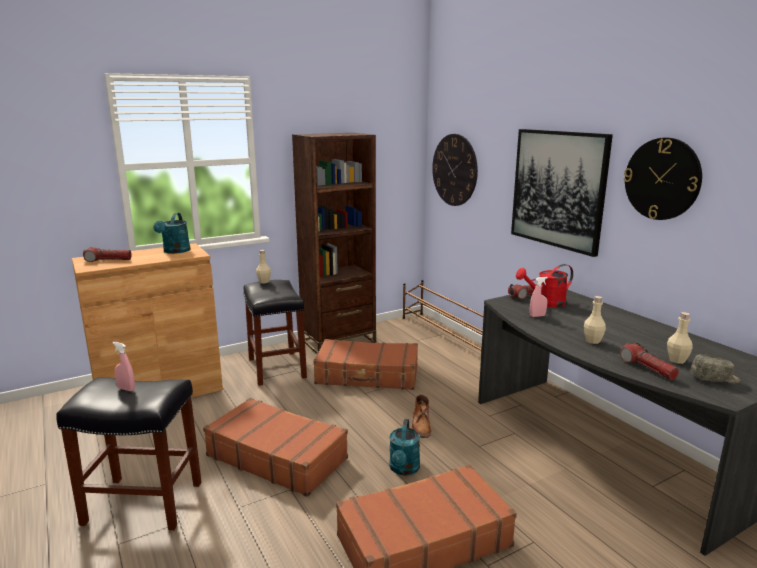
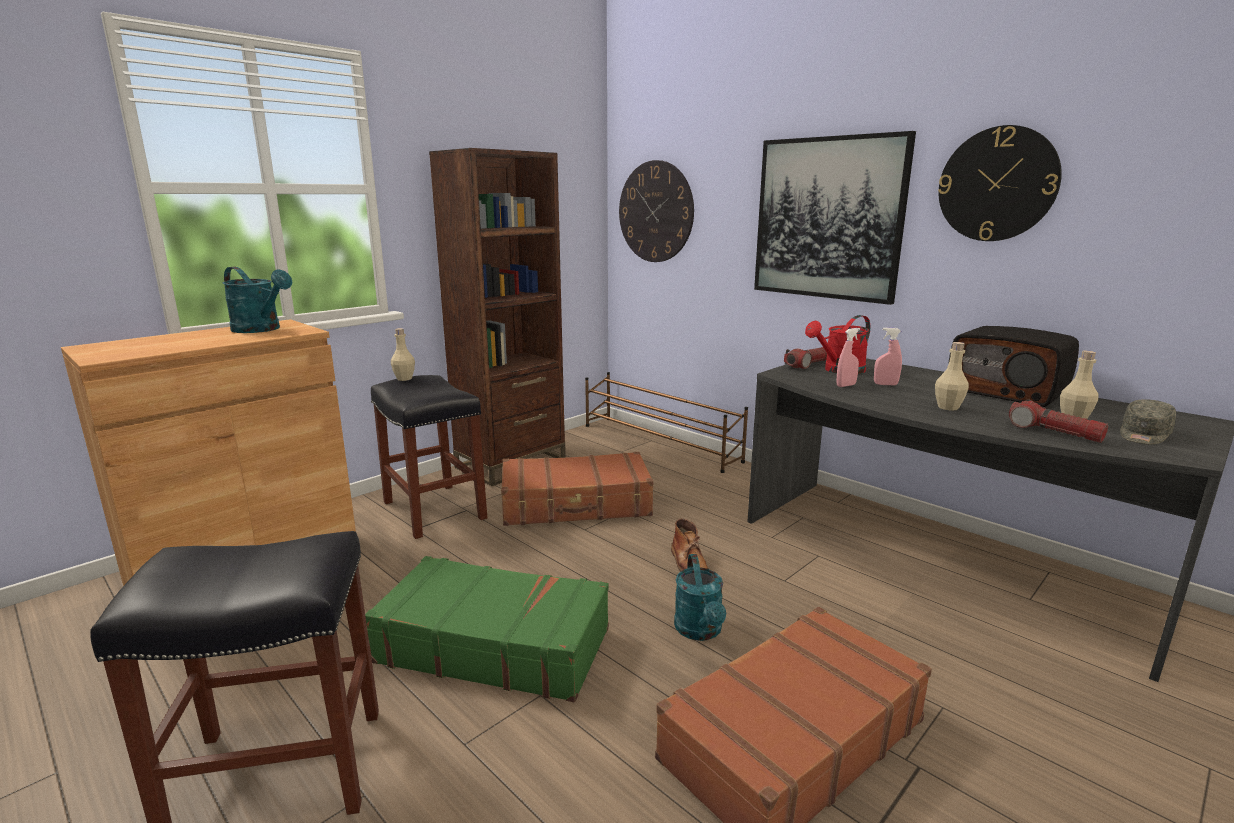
camera: 15 degrees left, 0 degrees up
(108, 260) = (139, 346): flashlight -> none
(126, 389) = (235, 562): pink spray bottle -> pink spray bottle (885, 384)
(175, 251) = (261, 329): turquoise watering can -> turquoise watering can turned 45 degrees counterclockwise
(277, 456) = (494, 644): brown suitcase -> green suitcase
(654, 333) = (1007, 392): none -> radio
(714, 378) = (1143, 435): grey cap -> grey cap turned 150 degrees clockwise

